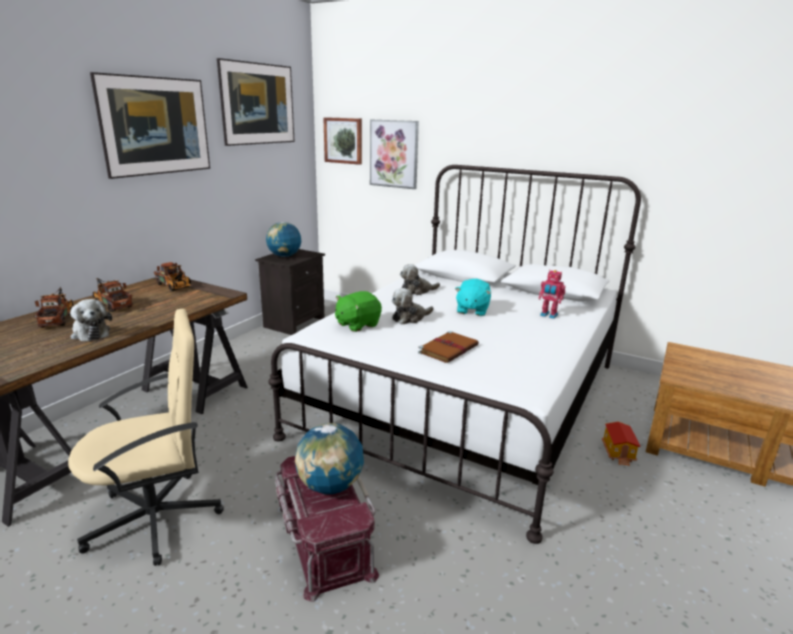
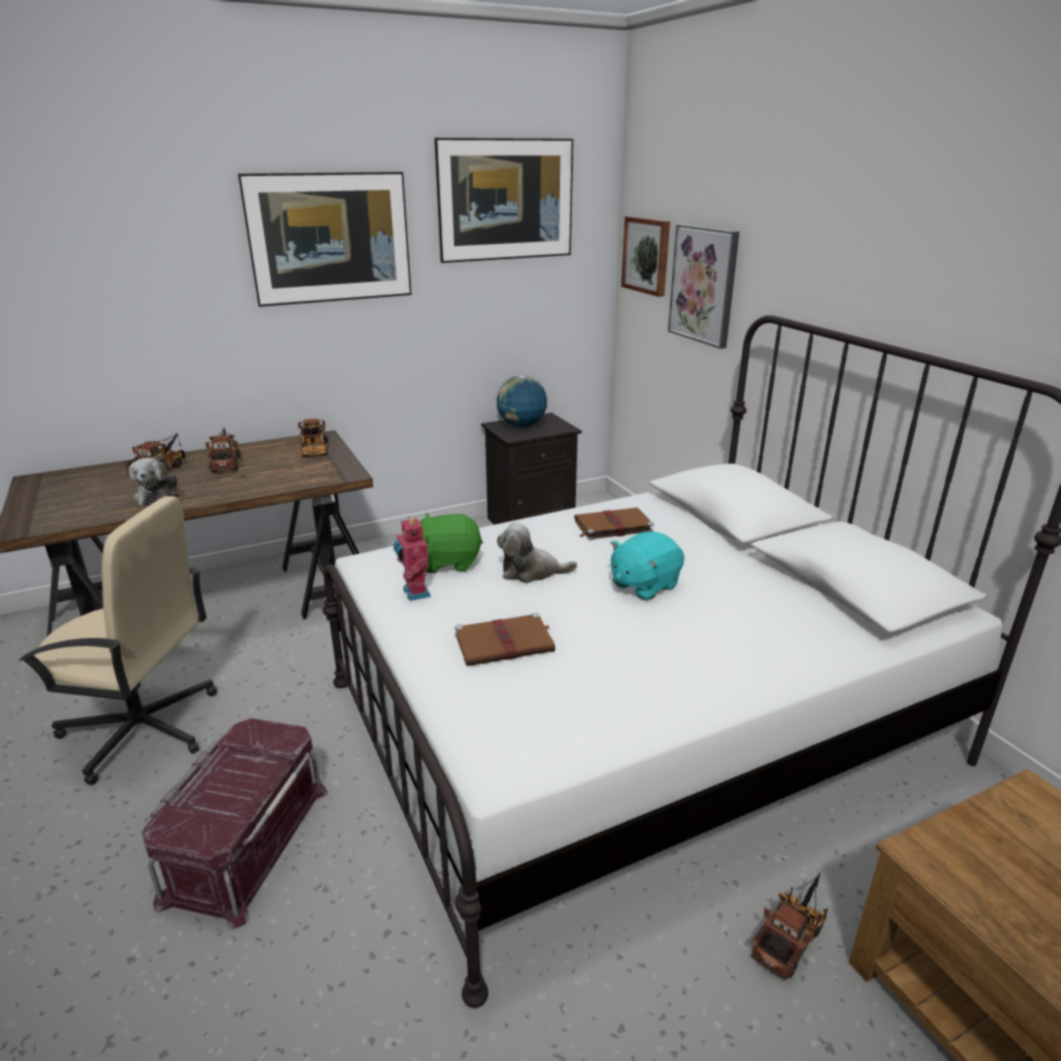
camera: 35 degrees right, 5 degrees up
(330, 486) = (247, 778): globe -> none
(417, 291) = (611, 526): plush toy -> brown book
(548, 315) = (762, 634): toy robot -> toy robot (414, 593)
(618, 453) = (791, 936): toy house -> toy truck

